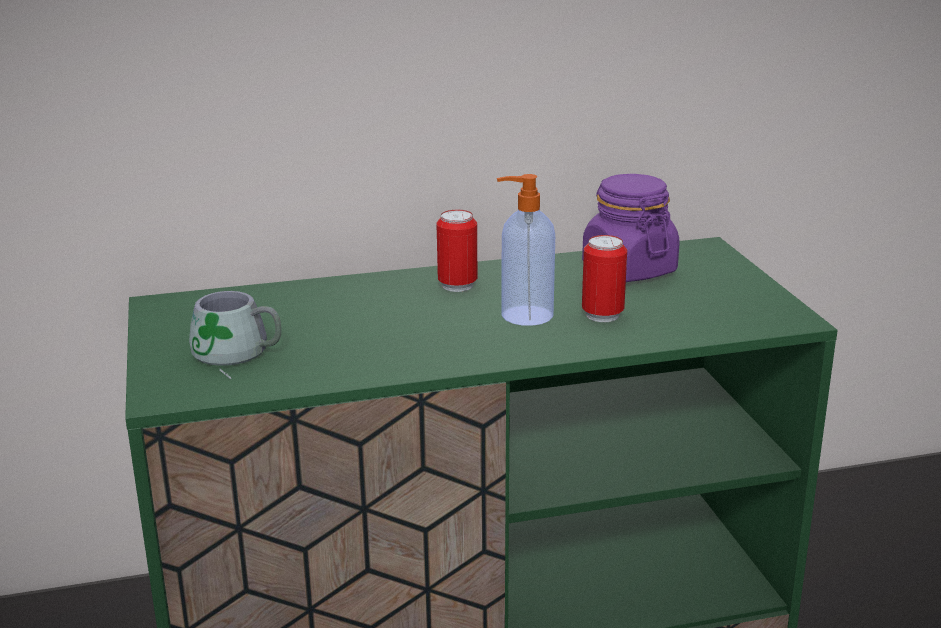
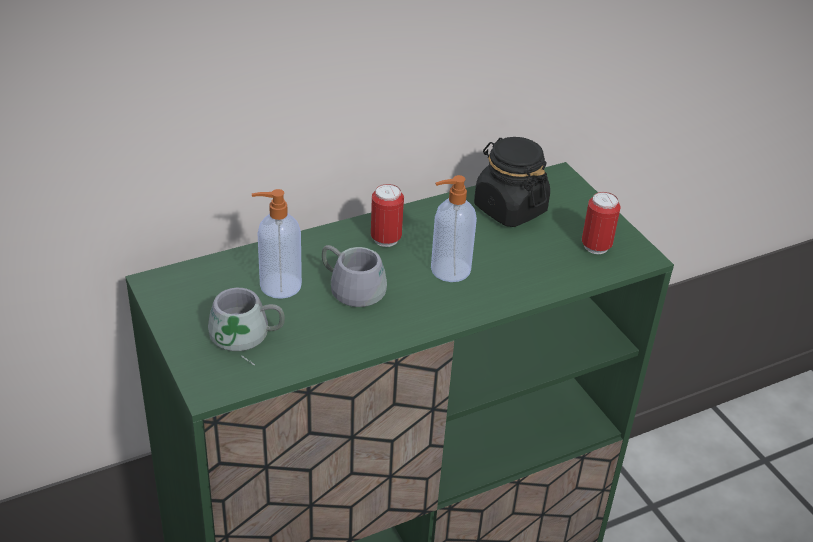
camera: 15 degrees left, 15 degrees up
(303, 315) = (279, 285): none -> soap dispenser
(398, 319) = (355, 284): none -> grey mug
(602, 315) = (506, 264): can -> can (596, 246)
(628, 269) = (509, 209): purple jar -> black jar

